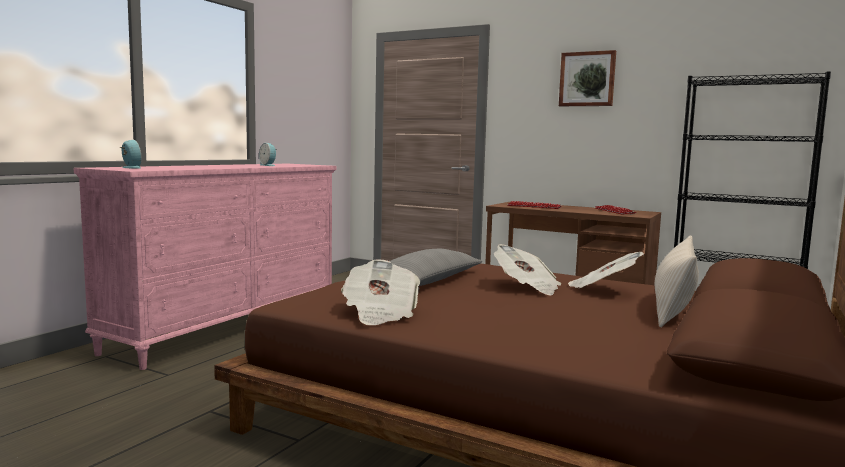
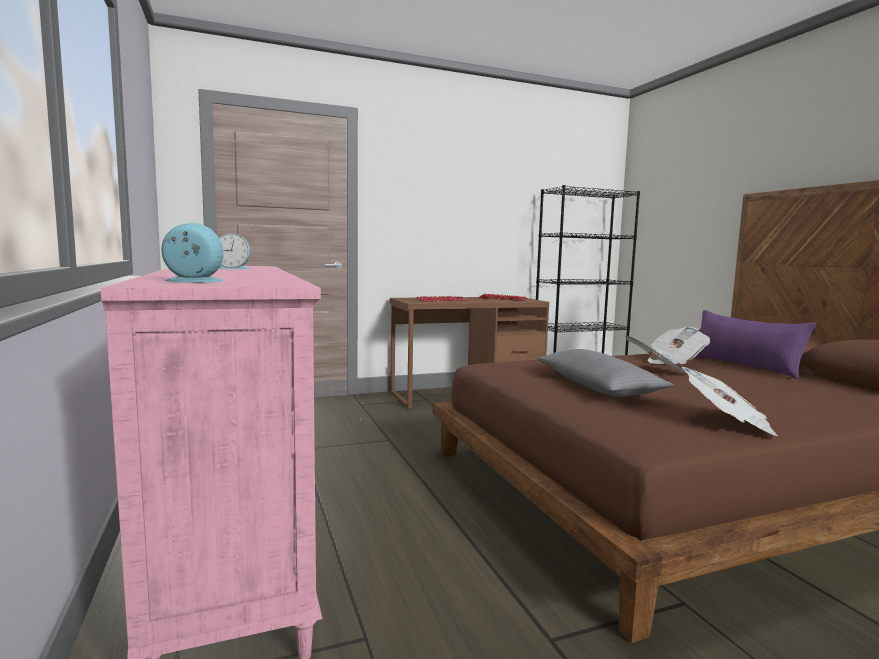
camera: 50 degrees left, 0 degrees up
(587, 79) = (457, 179): picture -> none
(673, 310) = (743, 366): beige pillow -> purple pillow

